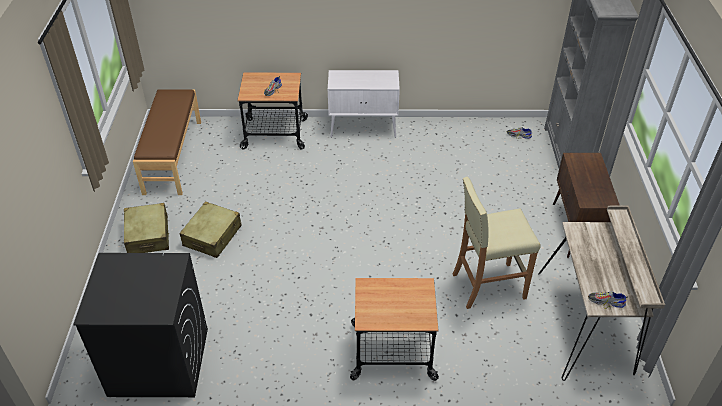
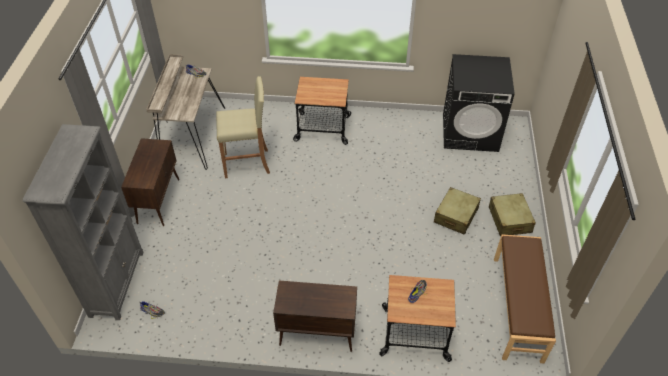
camera: 175 degrees left, 5 degrees up
(364, 128) = (316, 334): white cabinet -> brown cabinet

